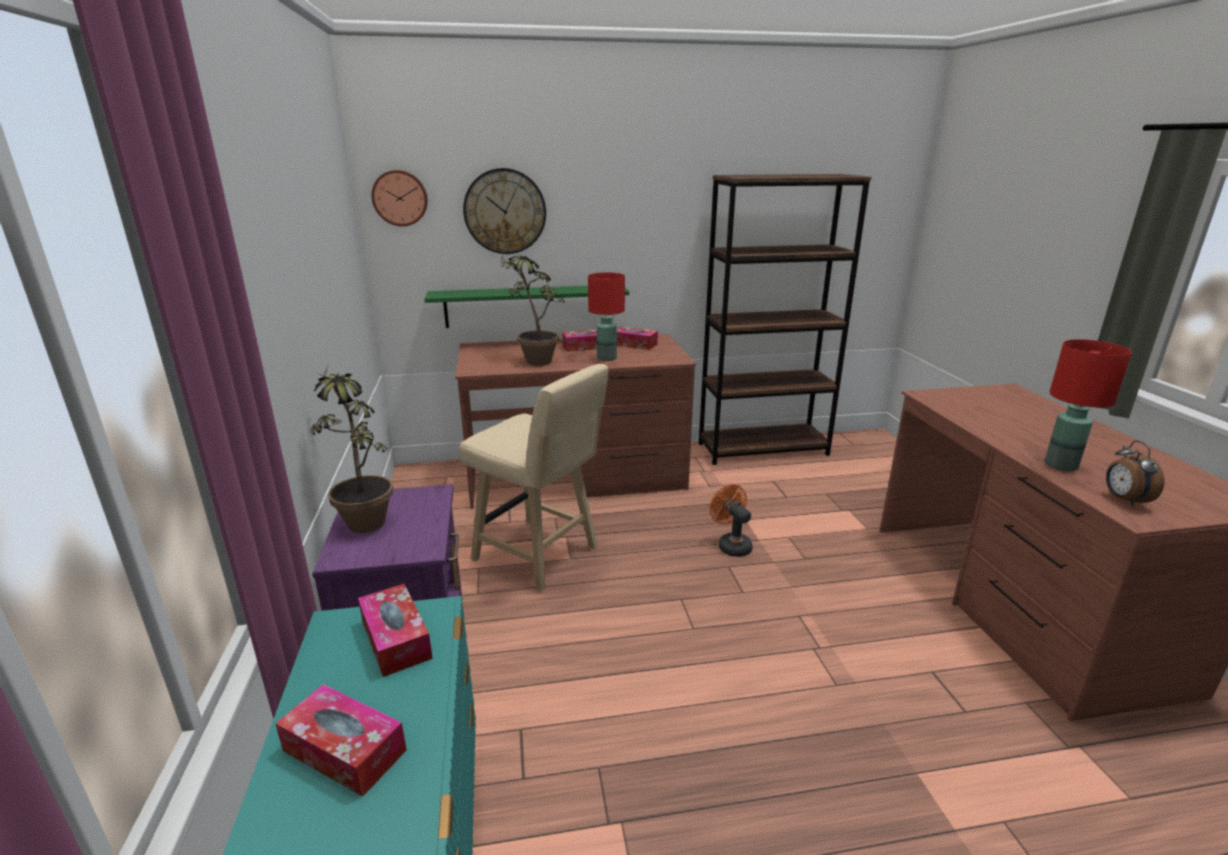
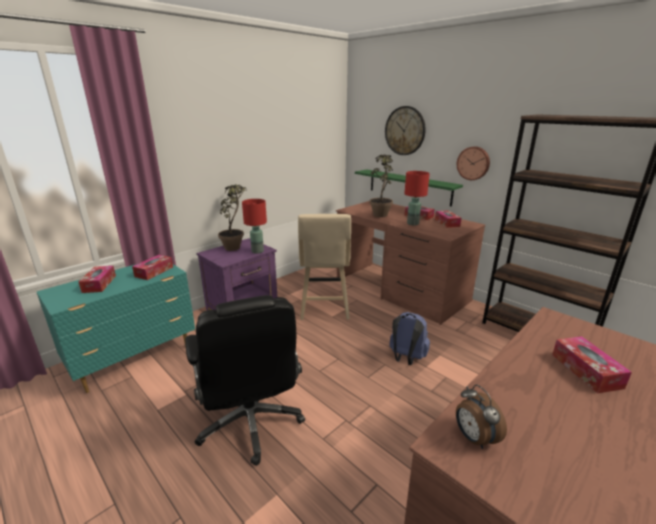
camera: 55 degrees right, 0 degrees up
(400, 198) = (362, 120): wall clock -> wall clock (473, 163)
(731, 545) = (406, 358): orange fan -> blue backpack
(760, 750) = (251, 422): none -> black office chair
(1026, 421) = (586, 371): none -> tissue box
(1061, 465) = (503, 397): red table lamp -> red table lamp (257, 251)
(1124, 500) = (474, 438): alarm clock -> alarm clock turned 75 degrees counterclockwise

